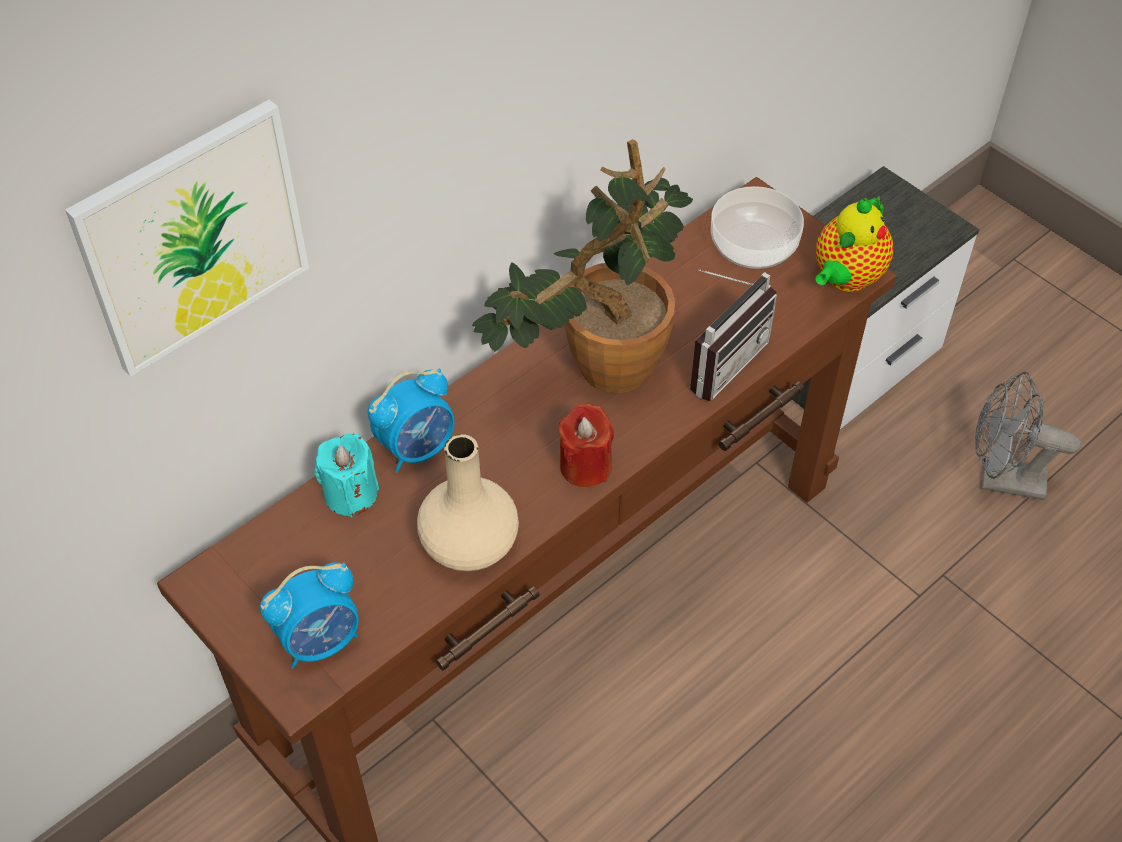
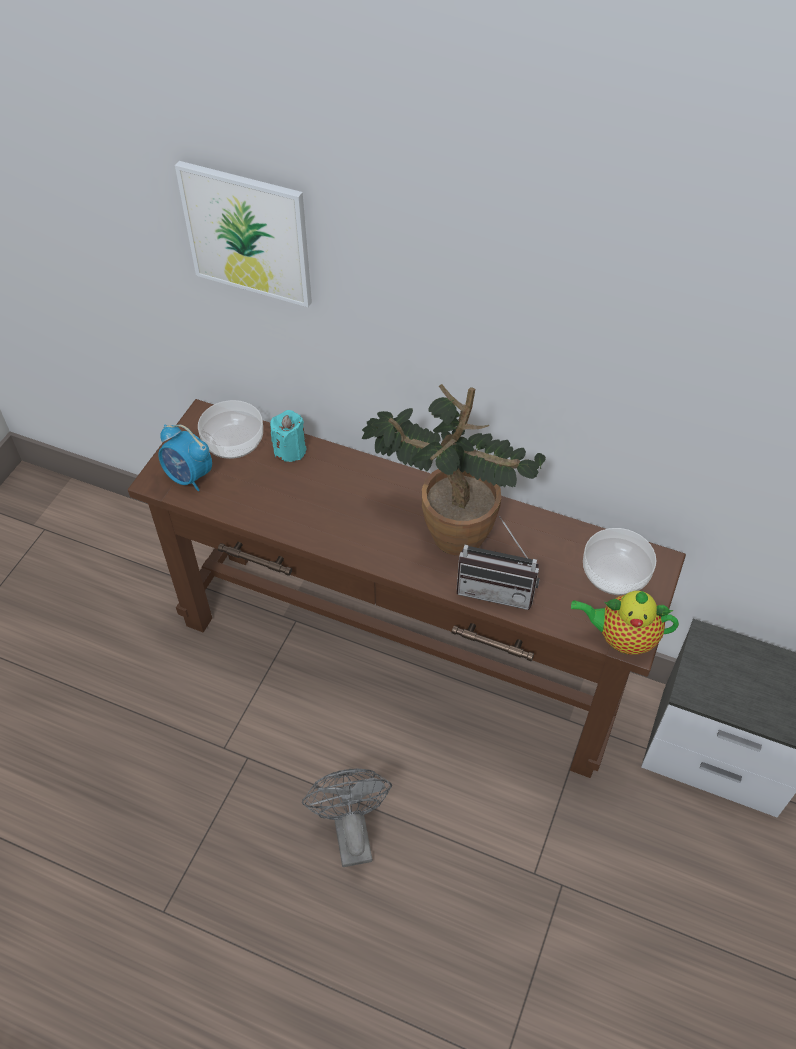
camera: 65 degrees right, 0 degrees up
(285, 558) = (234, 441): none -> bowl
(417, 448) = (338, 465): alarm clock -> none
(470, 544) = (283, 516): beige vase -> none
(585, 466) = (368, 548): red candle -> none
(1001, 480) = (676, 903): grey fan -> grey fan (350, 832)

